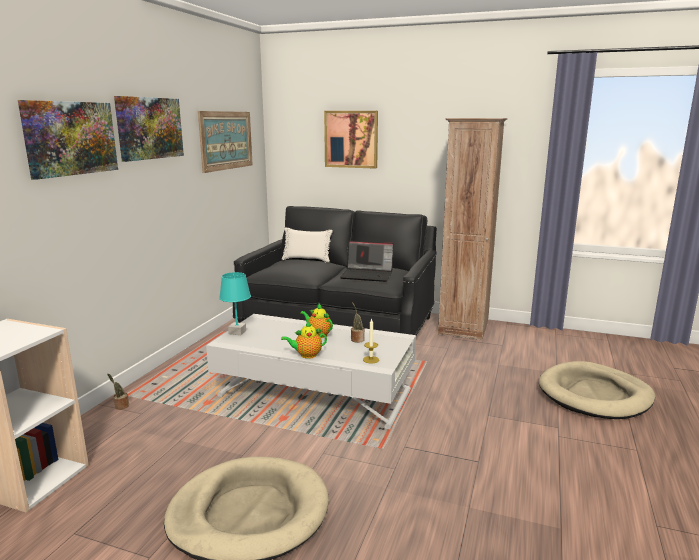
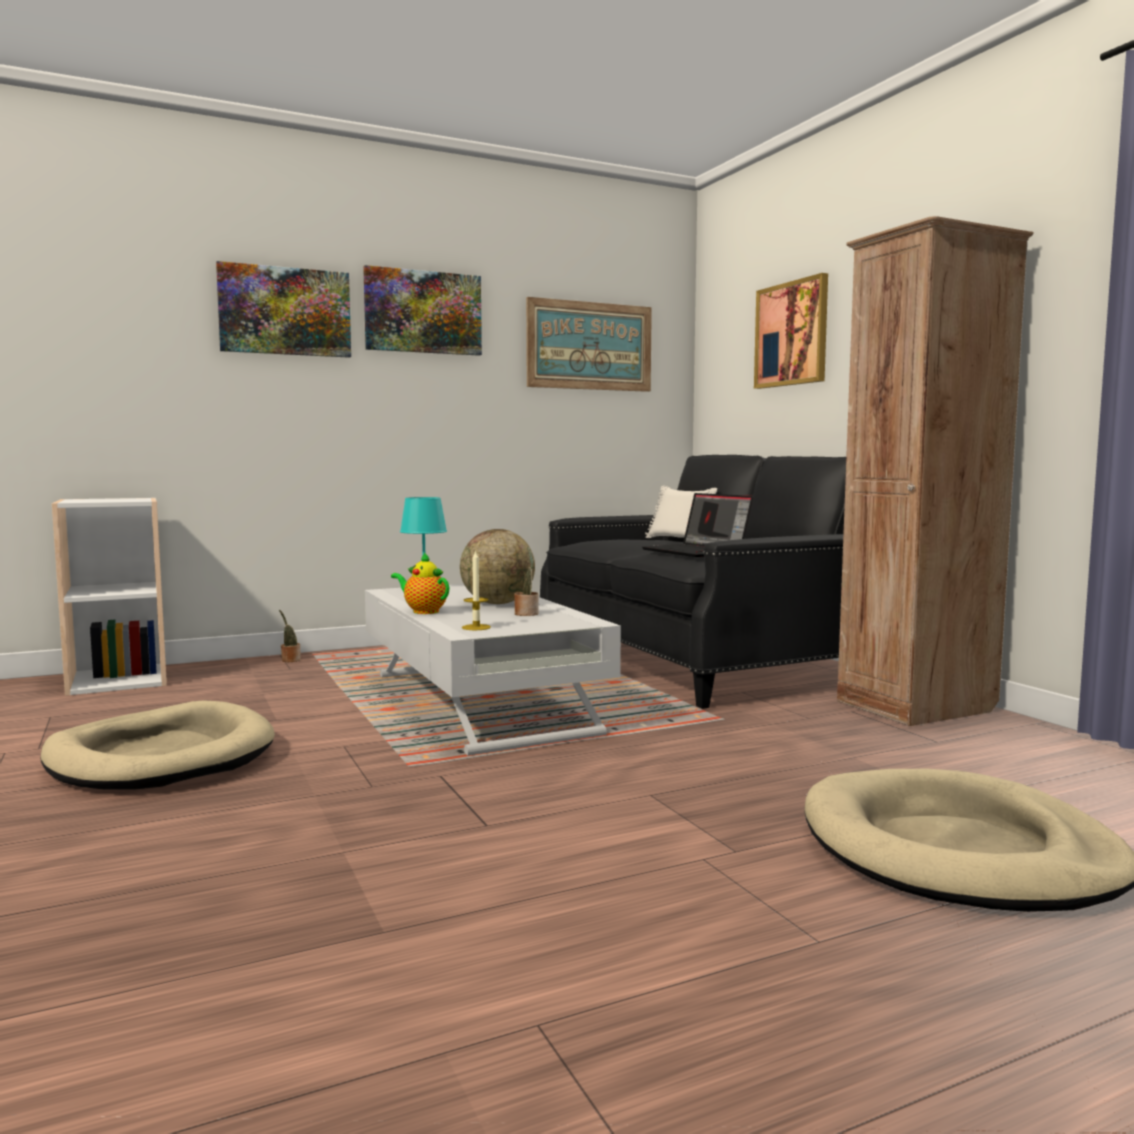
camera: 45 degrees right, 10 degrees down
(318, 334) = (498, 603): teapot -> globe

